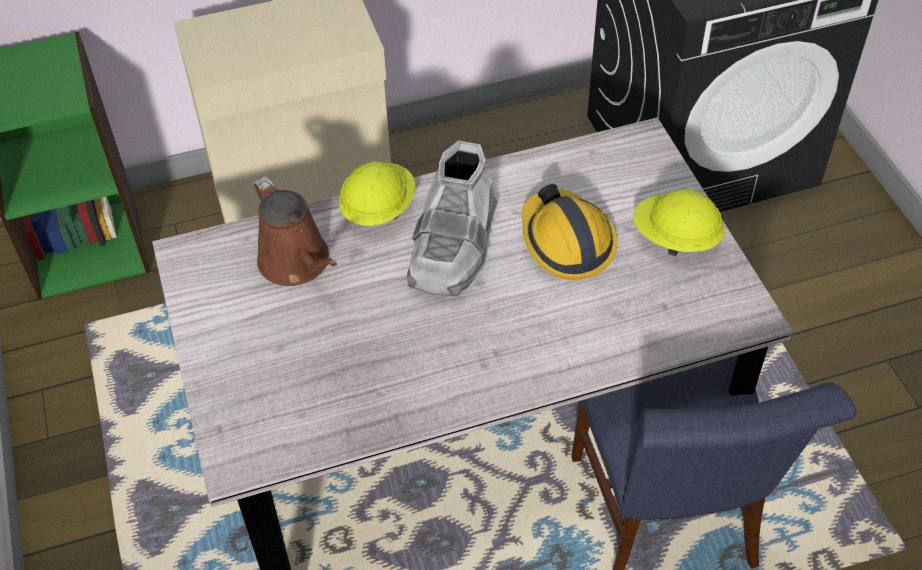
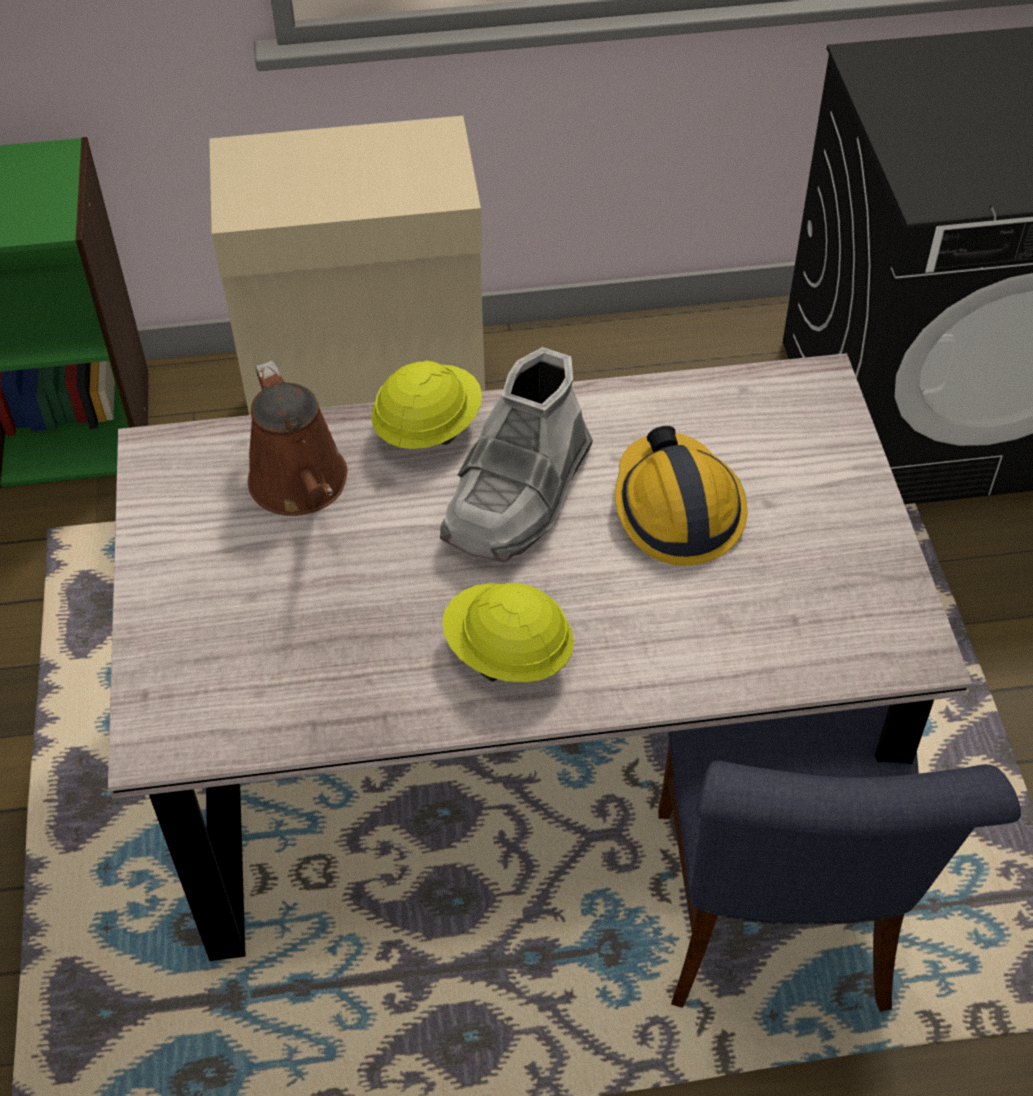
camera: 10 degrees right, 0 degrees up
(675, 239) = (832, 527): yellow hard hat -> yellow hard hat (507, 653)

